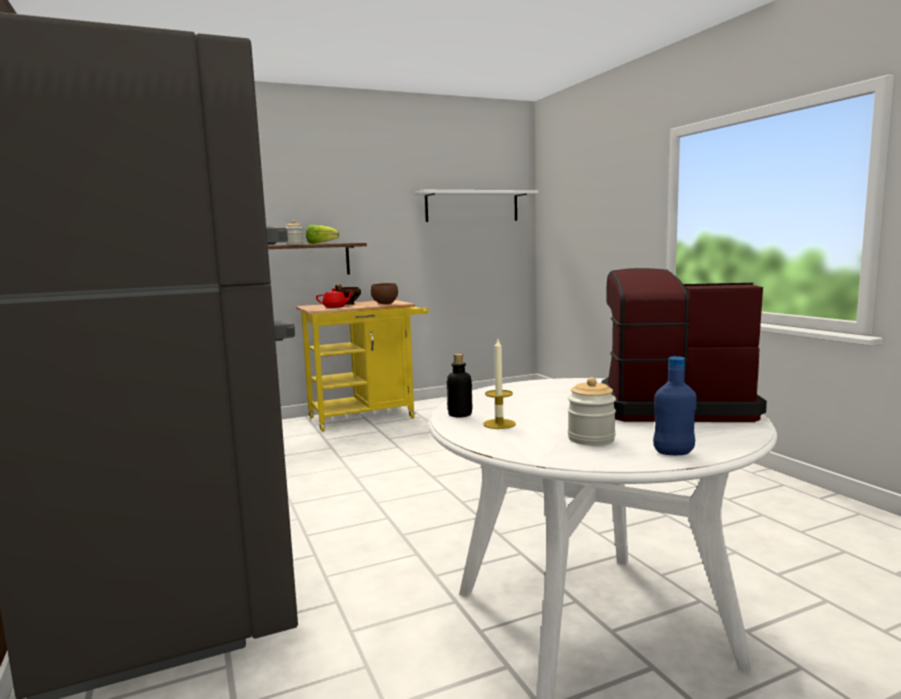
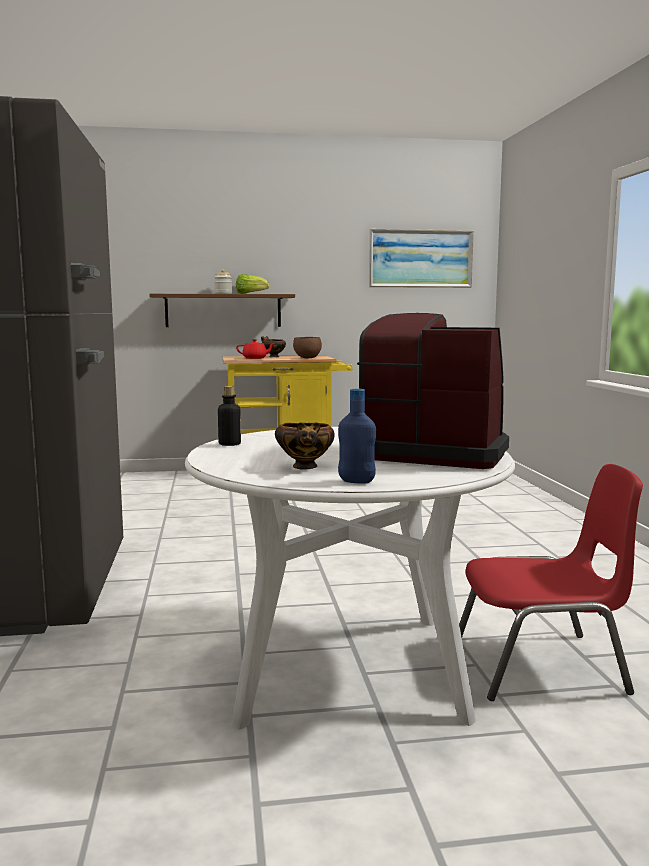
camera: 15 degrees right, 0 degrees up
(472, 206) = (420, 259): white shelf -> picture
(499, 424) = (249, 452): candle -> none
(591, 439) = (305, 467): jar -> bowl
(753, 590) = (541, 665): none -> red chair

